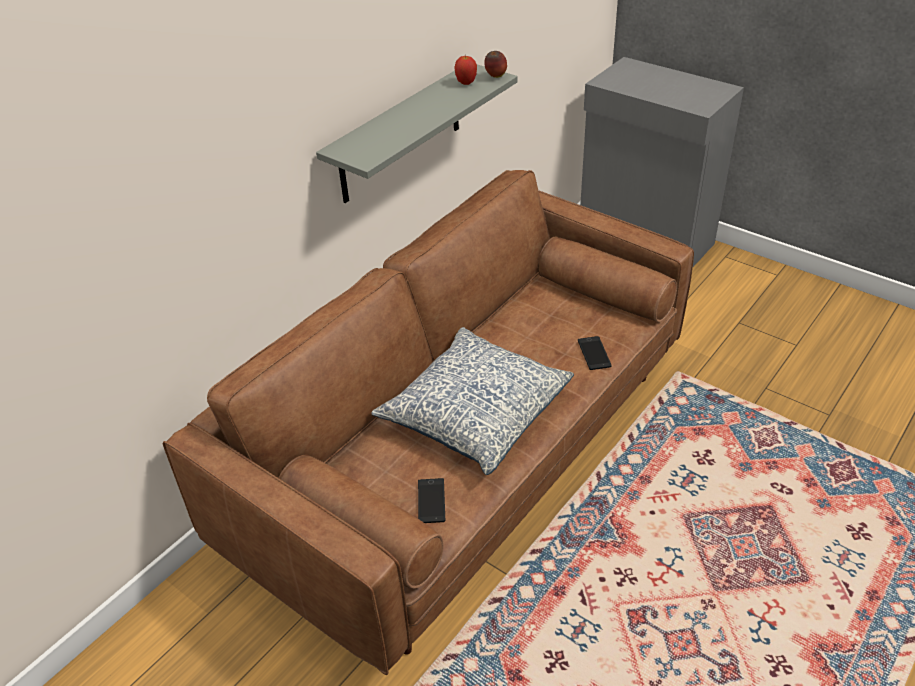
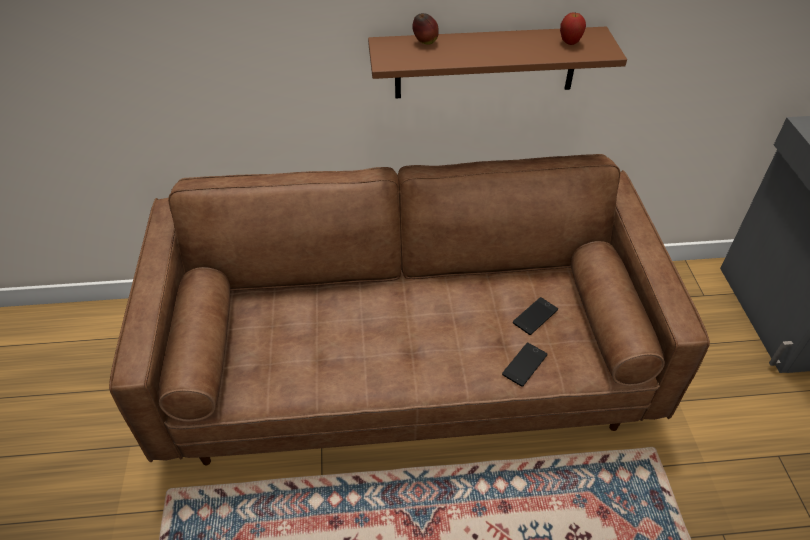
camera: 45 degrees right, 5 degrees up
(401, 134) = (485, 63): grey shelf -> brown shelf
(431, 501) = (264, 371): phone -> phone (535, 316)
(475, 412) = (377, 335): pillow -> none
(495, 77) = (604, 50): apple -> apple (425, 43)

